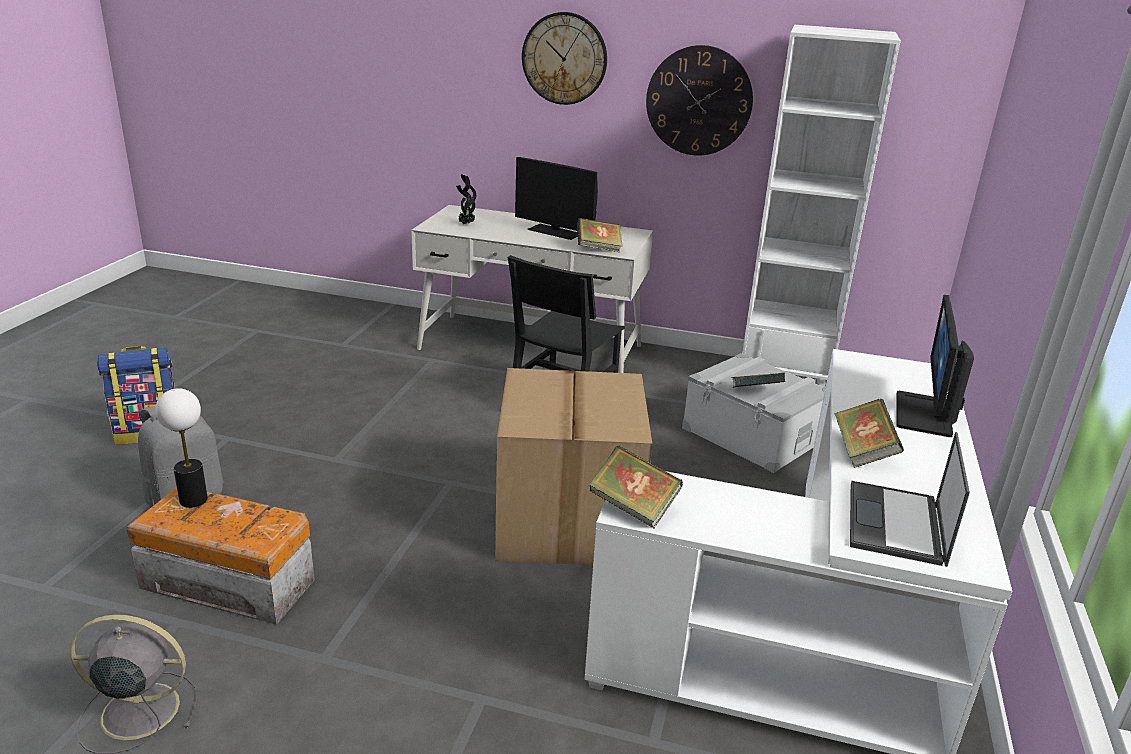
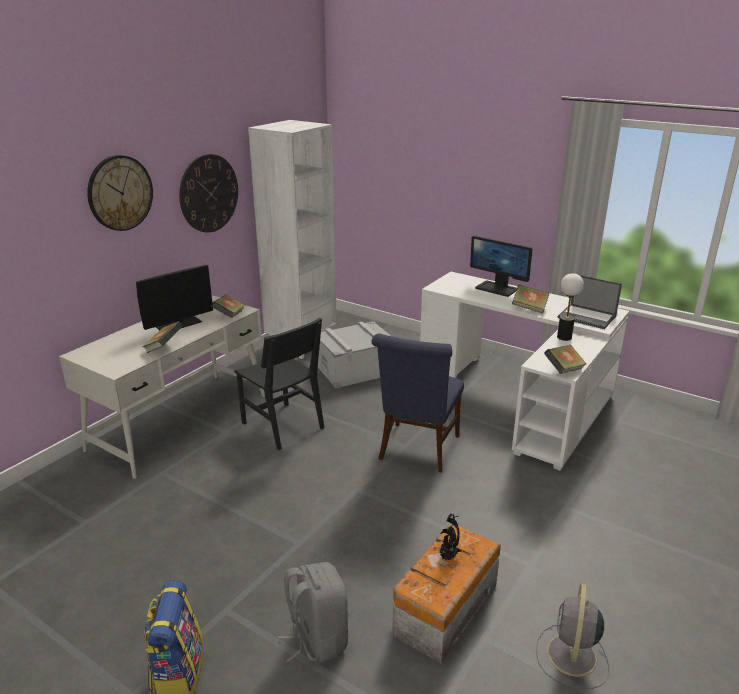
camera: 70 degrees left, 0 degrees up
(193, 500) = (420, 579): table lamp -> table lamp (564, 337)
(466, 224) = (125, 355): potted plant -> potted plant (448, 557)
(565, 519) = (417, 450): cardboard box -> blue chair
(755, 394) = (367, 341): book -> book (164, 347)

